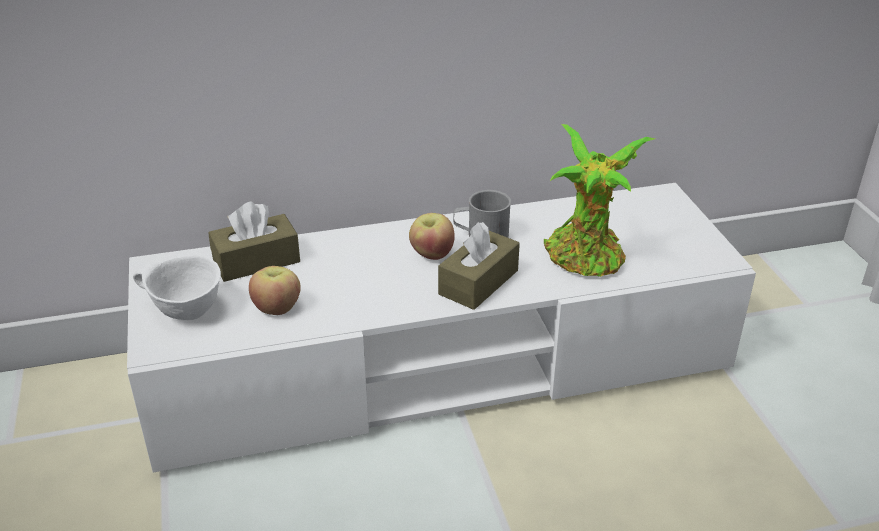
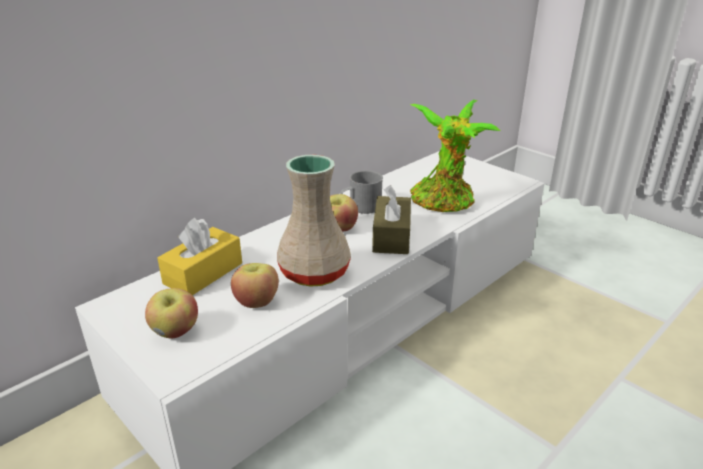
camera: 30 degrees left, 5 degrees down
(186, 311) = (175, 331): white bowl -> apple
(256, 261) = (203, 273): brown tissue box -> yellow tissue box
(357, 295) = (313, 272): none -> beige vase

